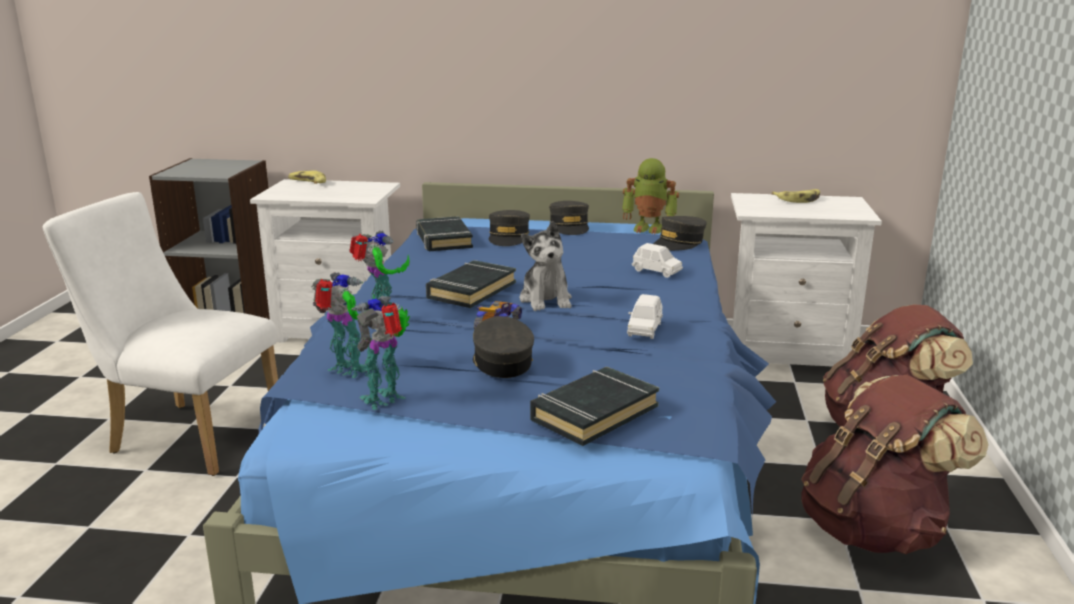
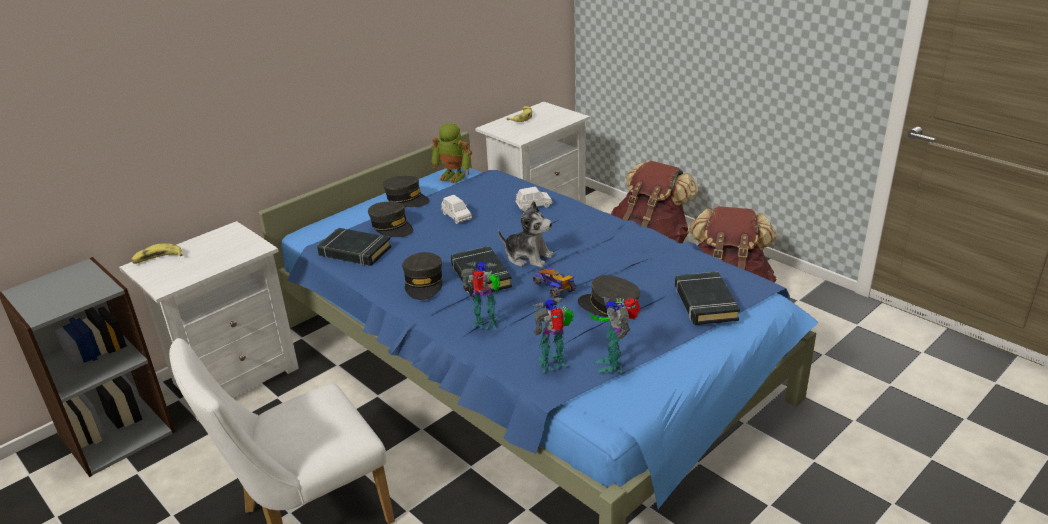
camera: 50 degrees left, 10 degrees up
(644, 330) = (618, 246): white toy car -> white toy car (456, 217)
(649, 228) = (453, 176): toy robot -> toy robot turned 60 degrees clockwise
(678, 243) = (496, 179): grey cap -> grey cap (424, 283)

